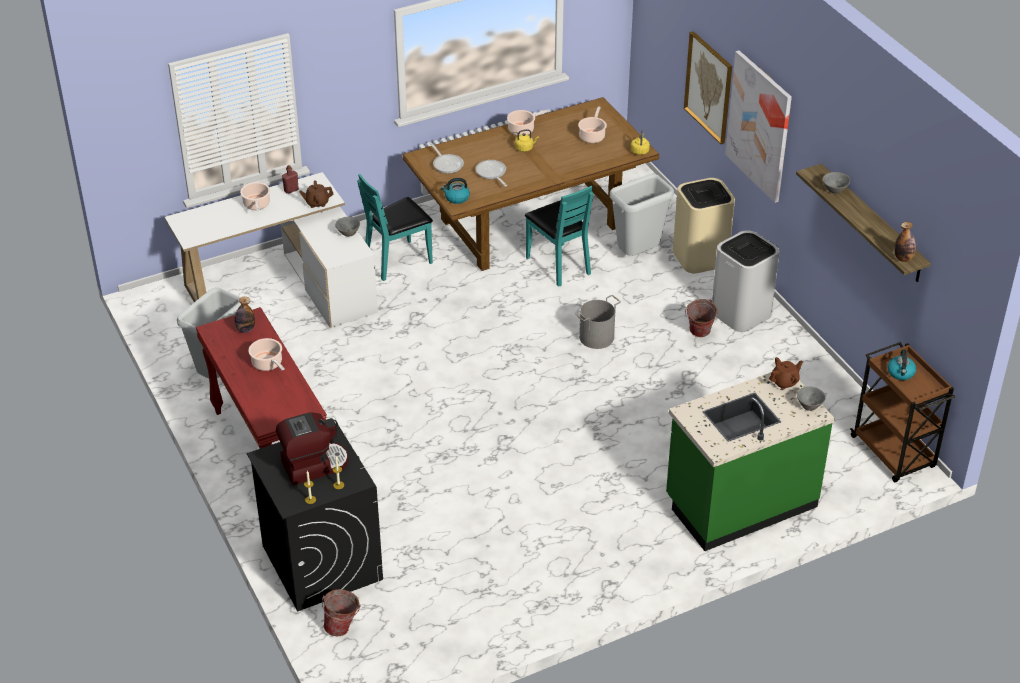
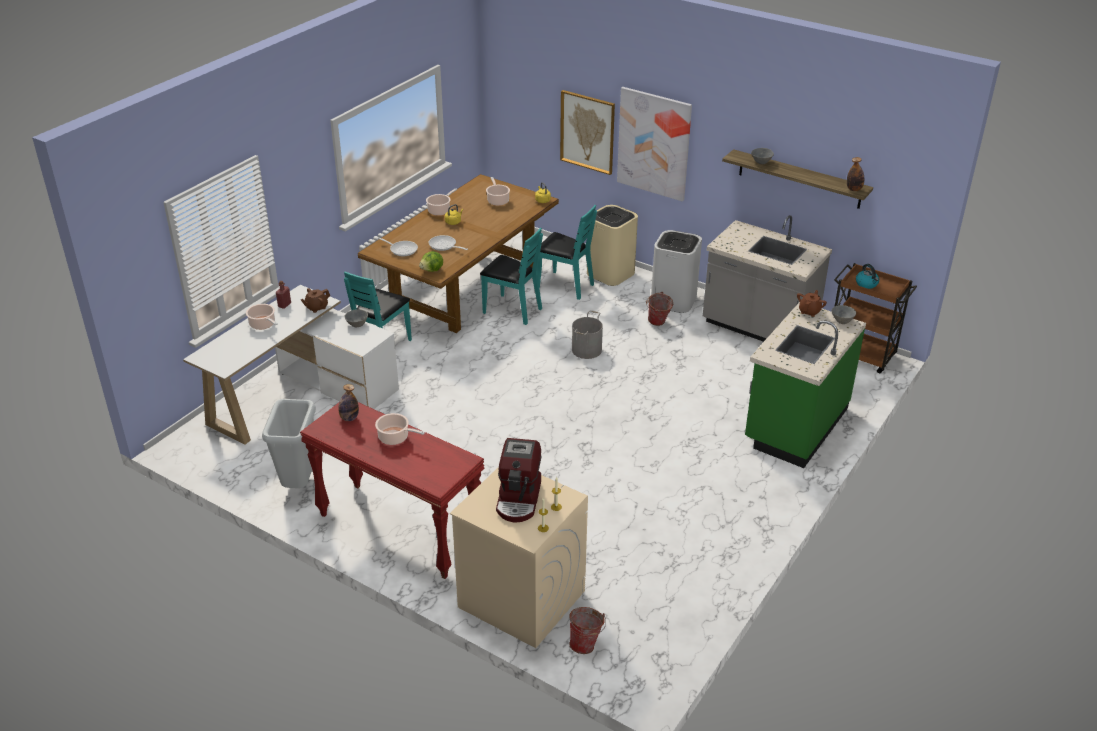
camera: 30 degrees left, 5 degrees down
(314, 465) = (519, 499): coffee machine -> coffee machine turned 150 degrees clockwise
(321, 562) = (520, 598): black washing machine -> beige washing machine
(456, 198) = (432, 270): kettle -> lettuce
(638, 255) = (565, 286): grey trash can -> turquoise chair
(805, 380) = (758, 328): none -> grey counter

